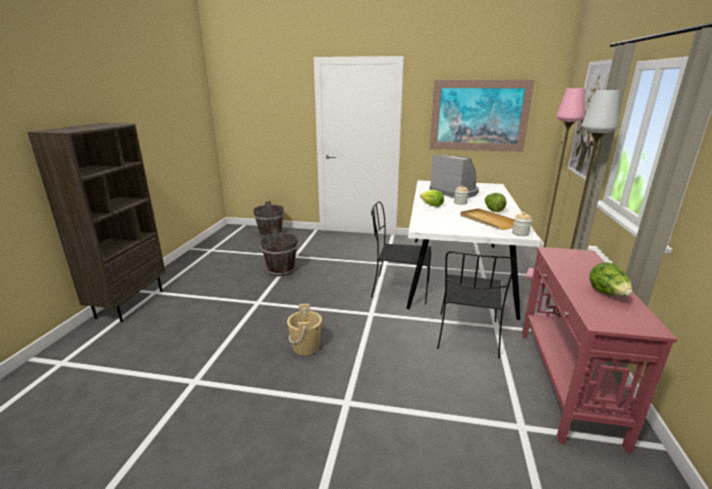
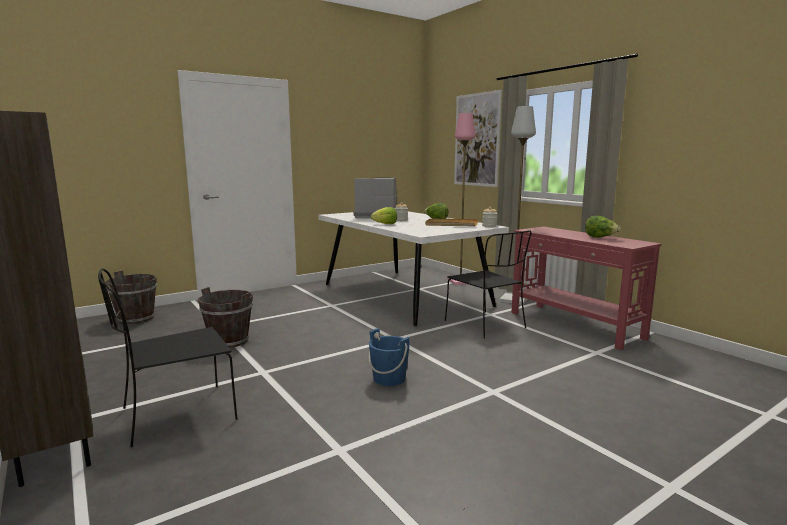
camera: 45 degrees left, 10 degrees down
(306, 346) = (389, 378): beige bucket -> blue bucket
(399, 289) = (382, 317): black chair -> black chair (175, 415)
(479, 116) = (363, 144): picture -> none

